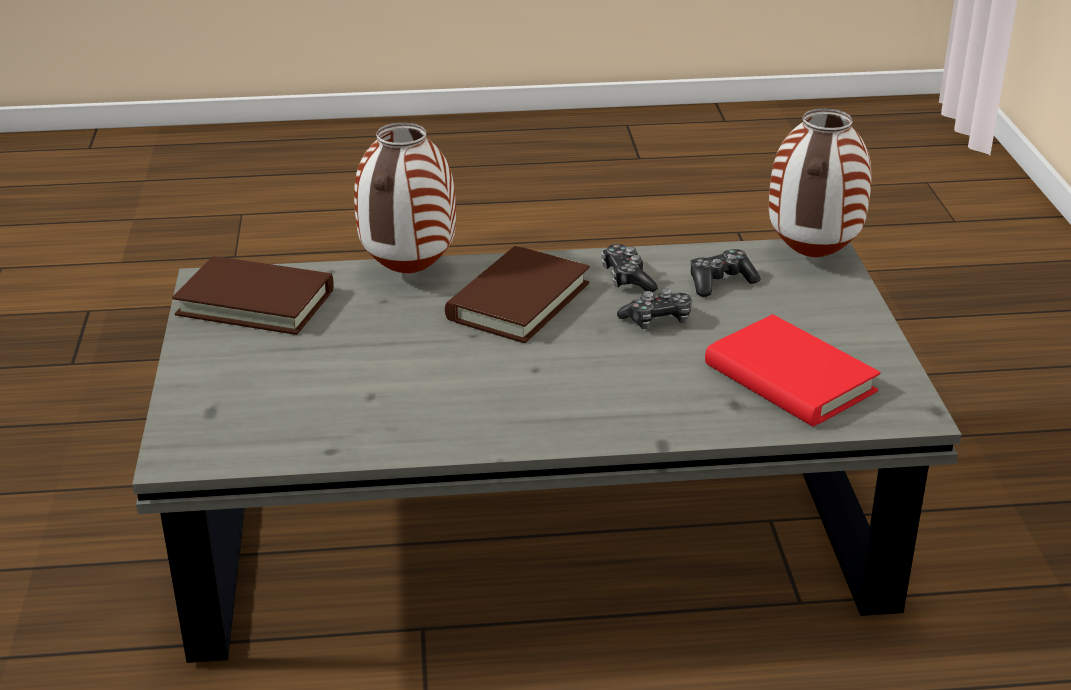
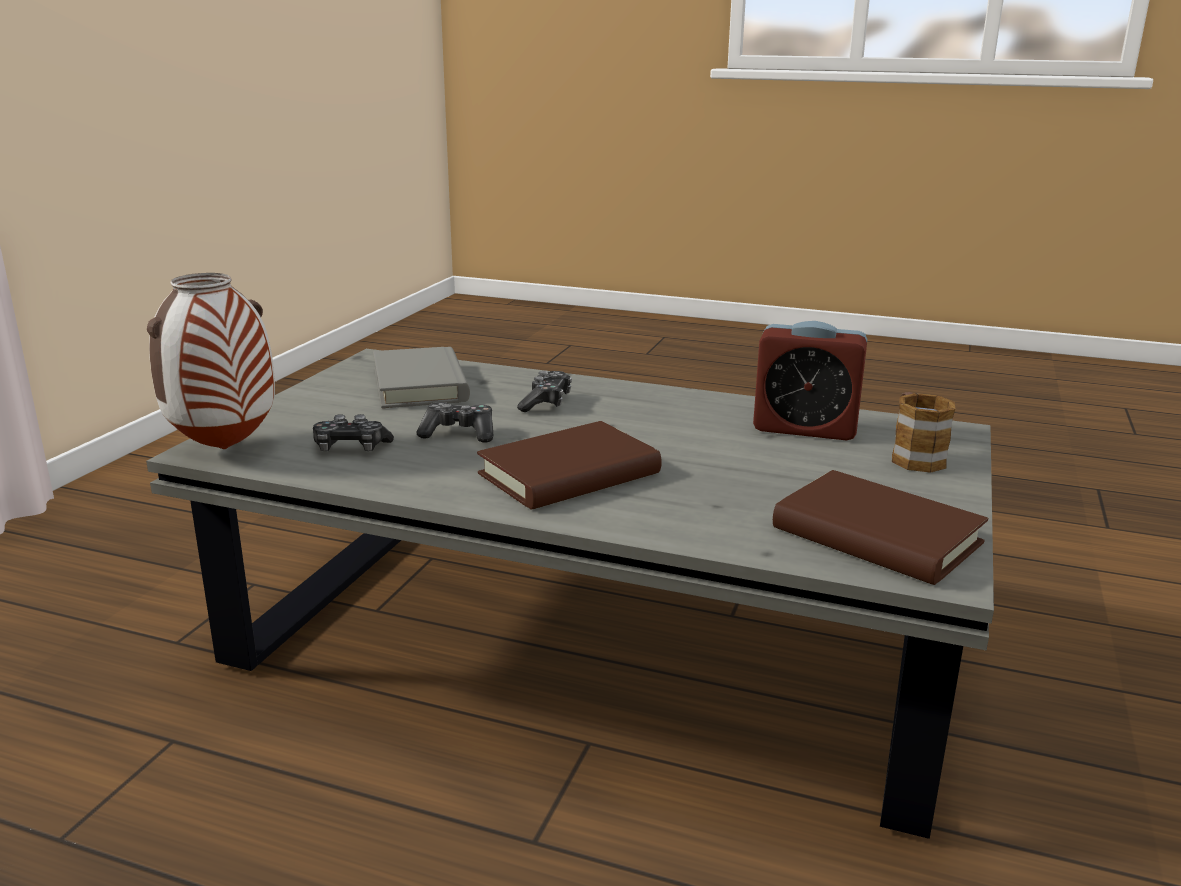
camera: 155 degrees left, 10 degrees down
(224, 402) = (913, 456): none -> mug
(339, 416) = (805, 428): none -> alarm clock
(408, 272) = (667, 529): vase -> none
(627, 278) = (433, 470): game controller -> game controller (546, 402)
(789, 378) = (420, 385): red book -> grey book

